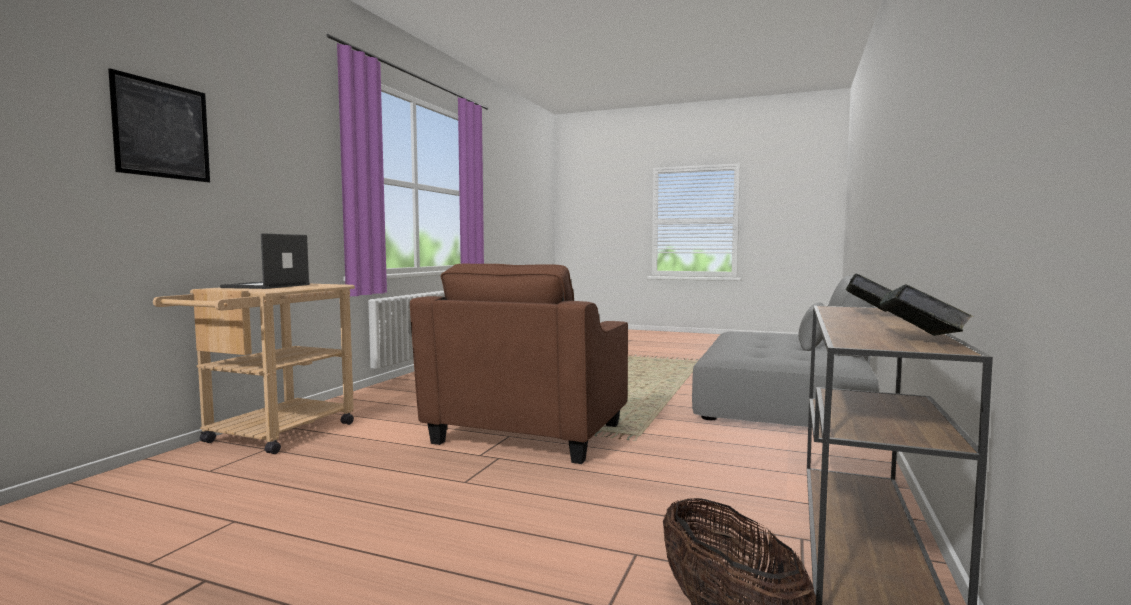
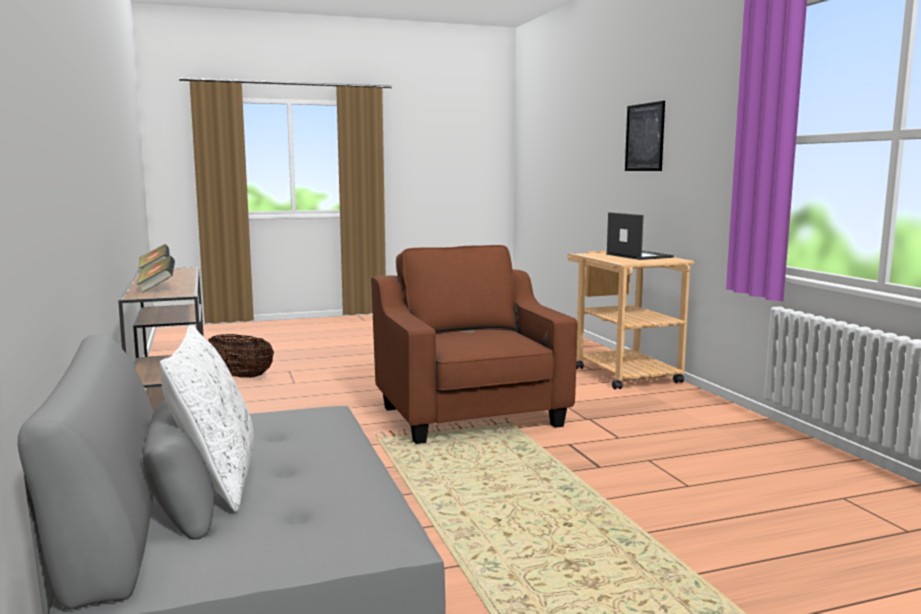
camera: 140 degrees right, 5 degrees up
(797, 345) = (216, 481): none -> white pillow

